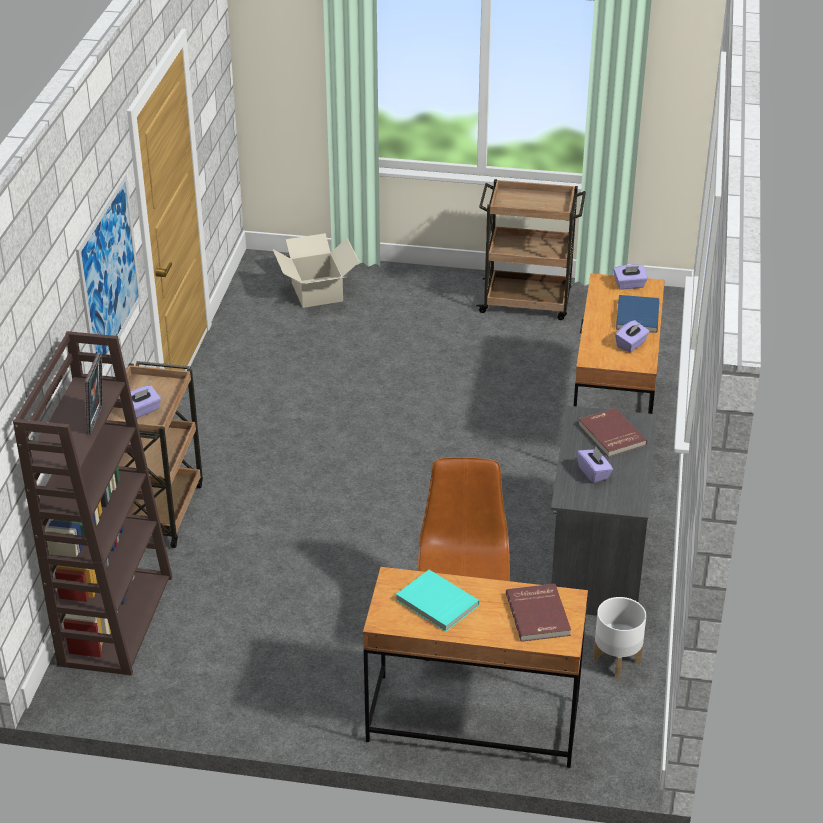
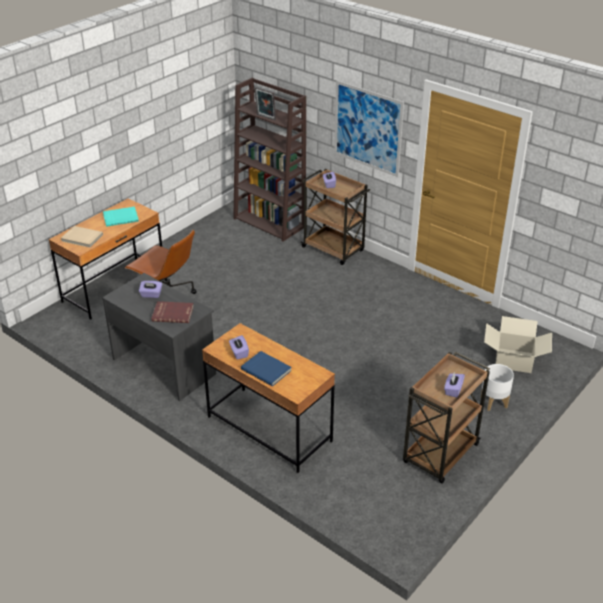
camera: 120 degrees right, 0 degrees up
(539, 615) = (82, 238): red book -> beige book
(617, 660) = (97, 341): white planter -> white planter (494, 402)
(629, 285) = (304, 384): purple tissue box -> purple tissue box (453, 390)

